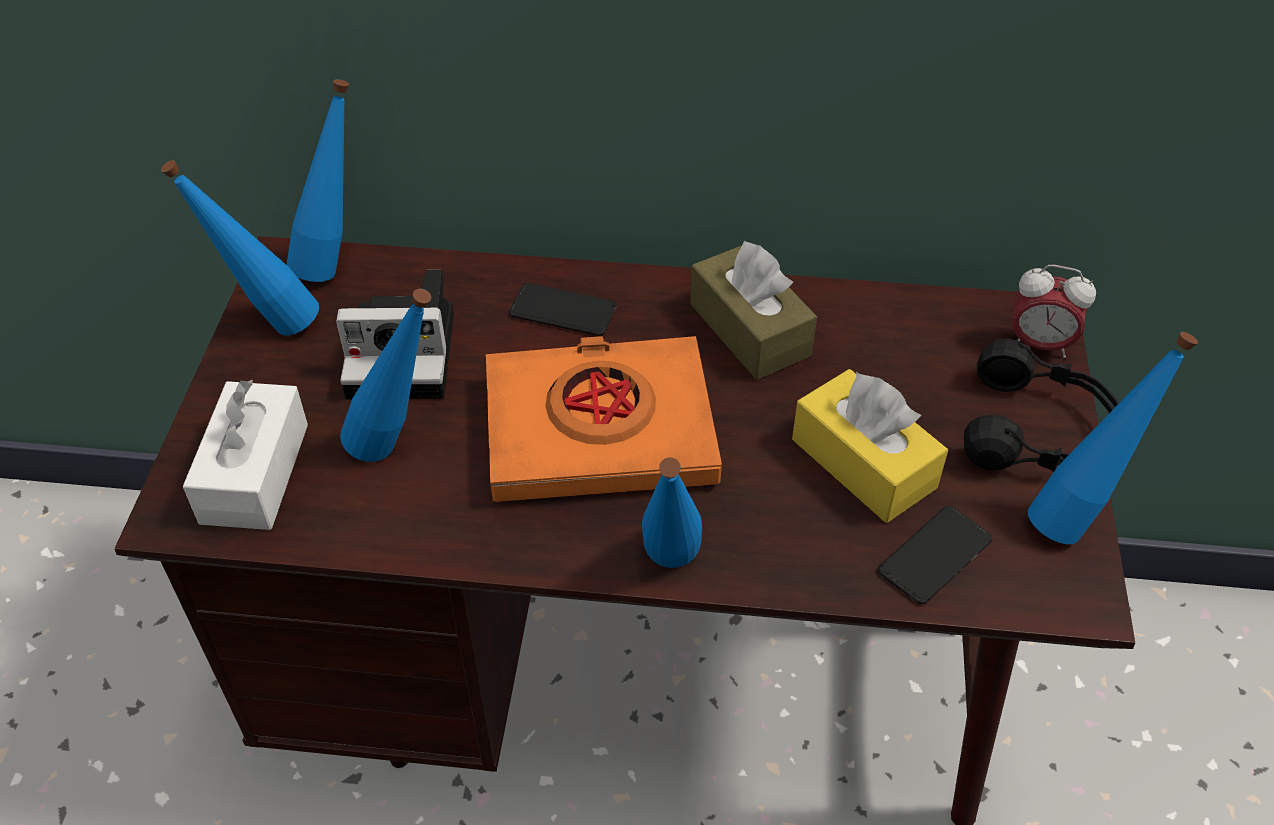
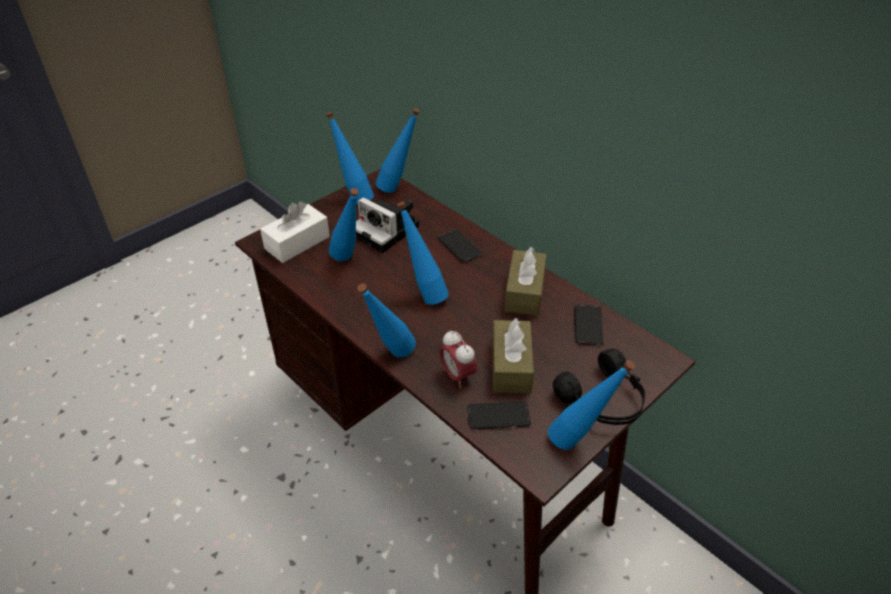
camera: 40 degrees right, 5 degrees down
(600, 430) = (424, 294): orange book -> blue bottle
(863, 463) = (511, 366): yellow tissue box -> brown tissue box
(894, 328) = (588, 325): none -> phone
(1039, 344) = (649, 369): alarm clock -> alarm clock (457, 376)

